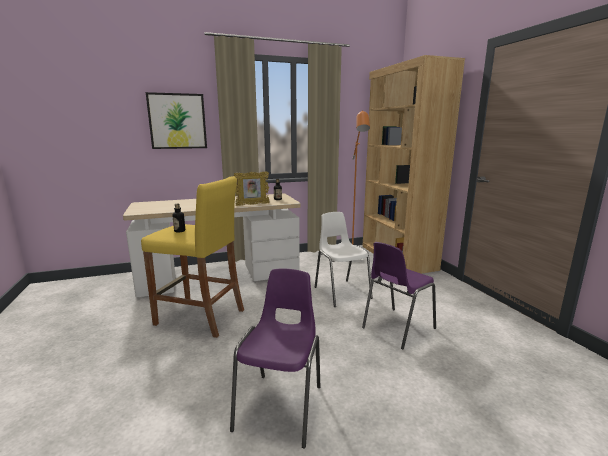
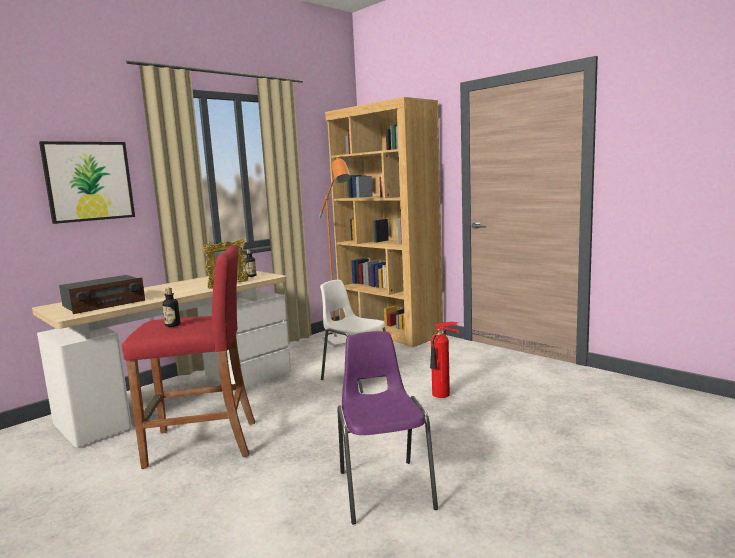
camera: 25 degrees left, 5 degrees down
(165, 207) = (104, 304): none -> radio
(200, 317) = (202, 443): yellow stool -> red stool
(396, 328) = (441, 395): purple chair -> fire extinguisher

